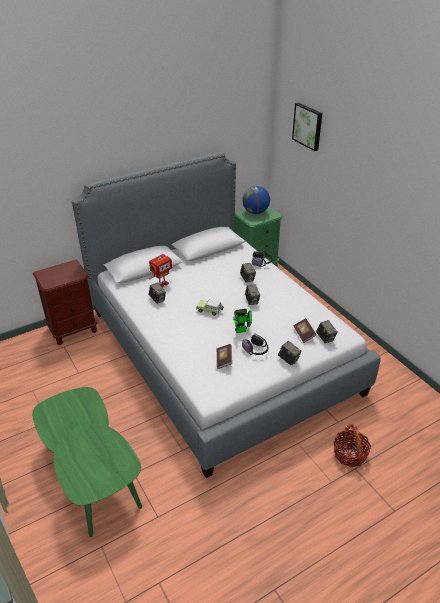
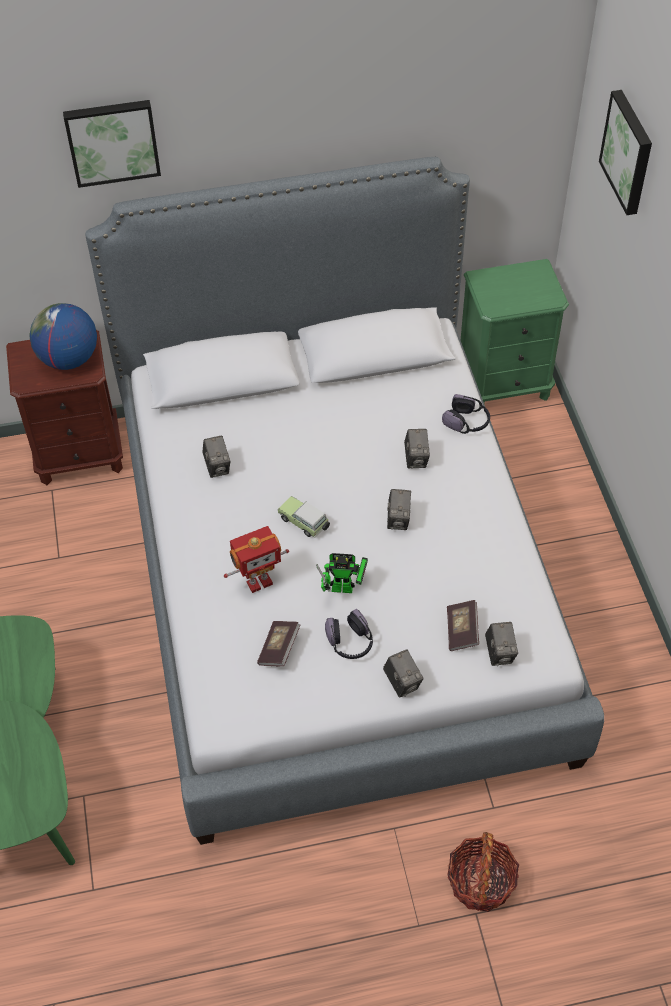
camera: 20 degrees right, 15 degrees up
(81, 152) = (112, 141): none -> picture
(162, 284) = (241, 429): toy robot -> toy robot (258, 581)
(255, 212) = (512, 280): globe -> globe (68, 359)

